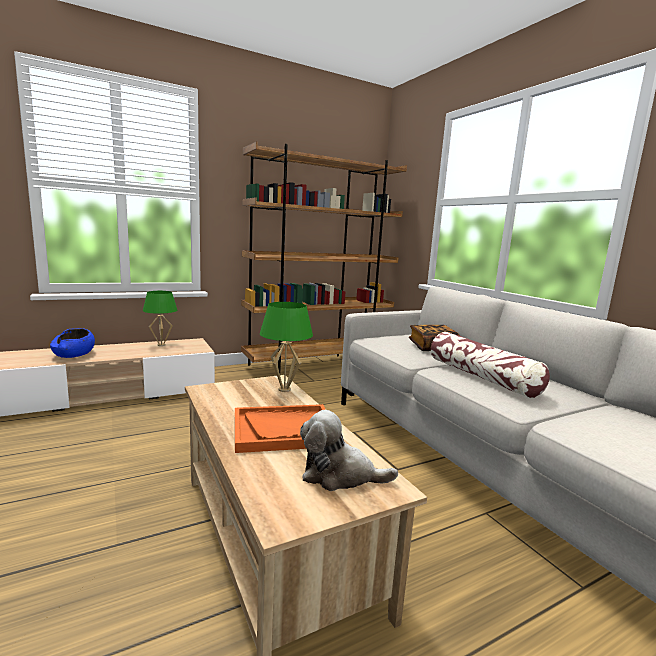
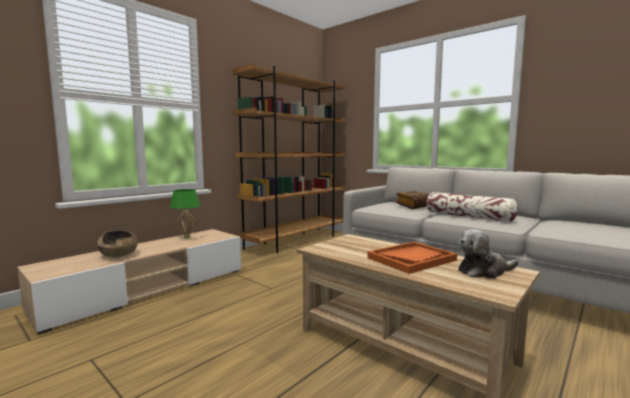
camera: 20 degrees left, 5 degrees down
(74, 354) = (119, 254): blue bowl -> brown bowl
(284, 389) = (366, 241): green table lamp -> none

